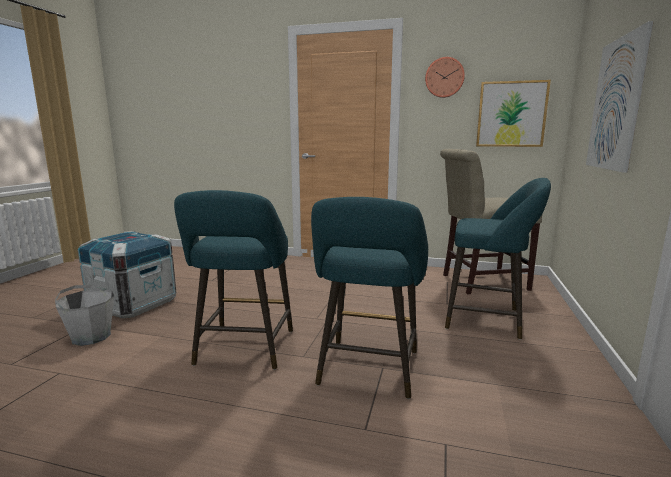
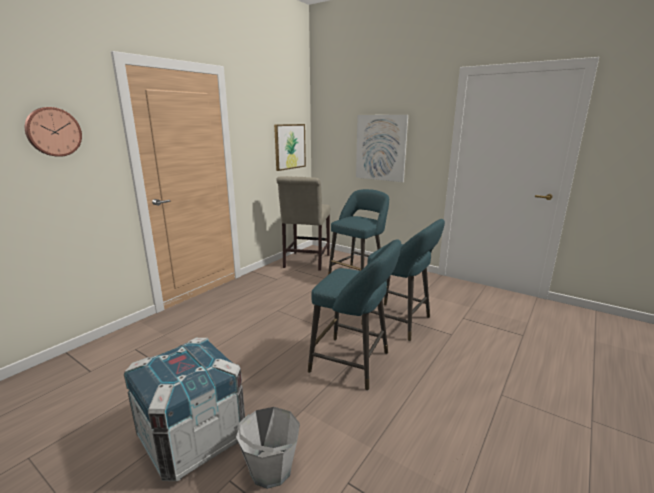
camera: 70 degrees left, 5 degrees up
(444, 77) = (255, 120): wall clock -> wall clock (53, 132)

